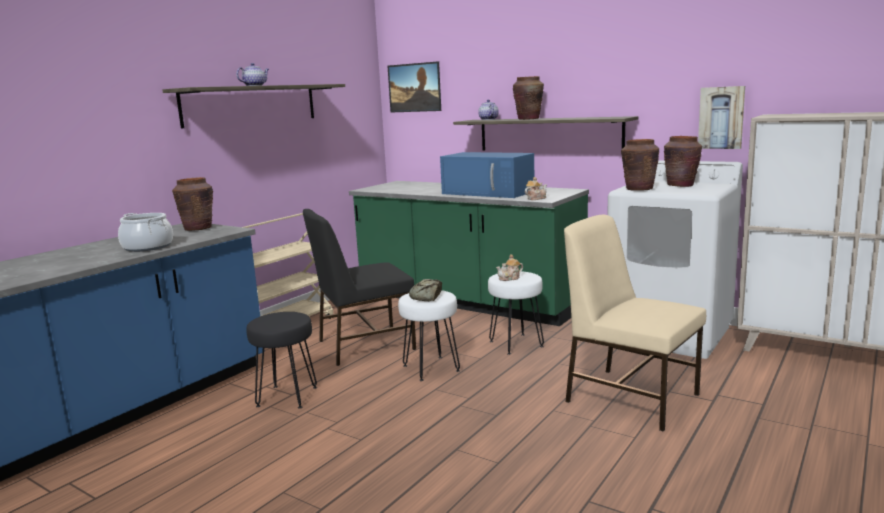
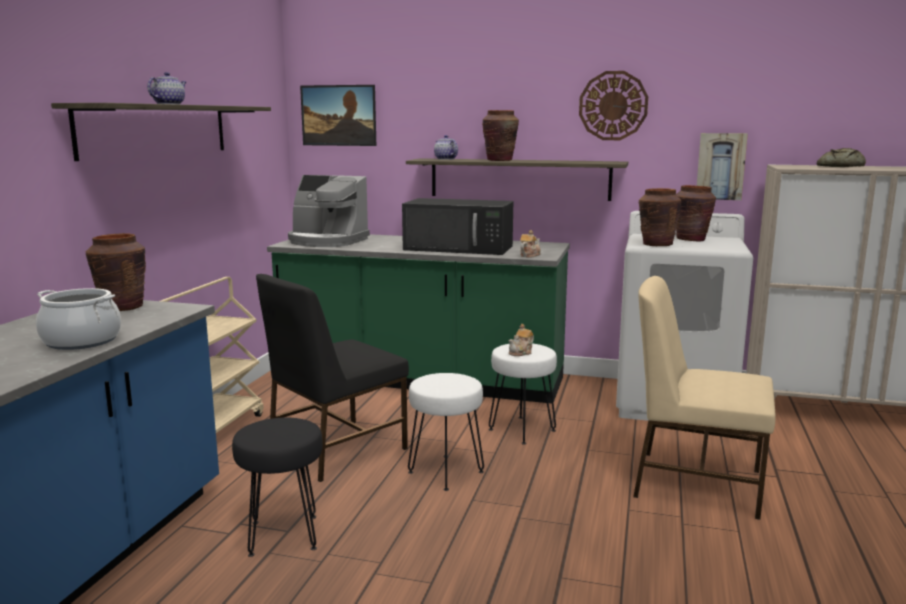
camera: 20 degrees left, 0 degrees up
(396, 187) = (327, 241): none -> coffee machine
(426, 296) = (445, 383): bread -> bread (839, 166)
(489, 192) = (460, 248): blue microwave -> black microwave
(624, 67) = (613, 106): none -> wall clock

